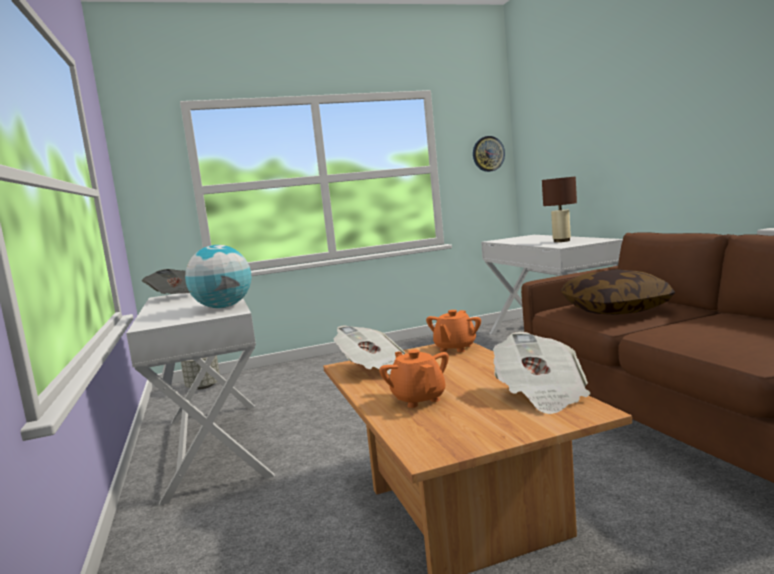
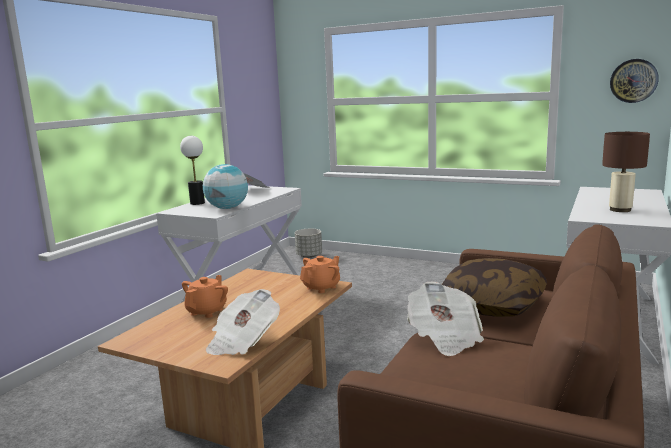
camera: 45 degrees right, 5 degrees up
(151, 315) = (197, 203): none -> table lamp
(375, 369) = (251, 283): newspaper -> newspaper (444, 337)
(455, 348) = (322, 287): orange teapot -> orange teapot turned 150 degrees clockwise

